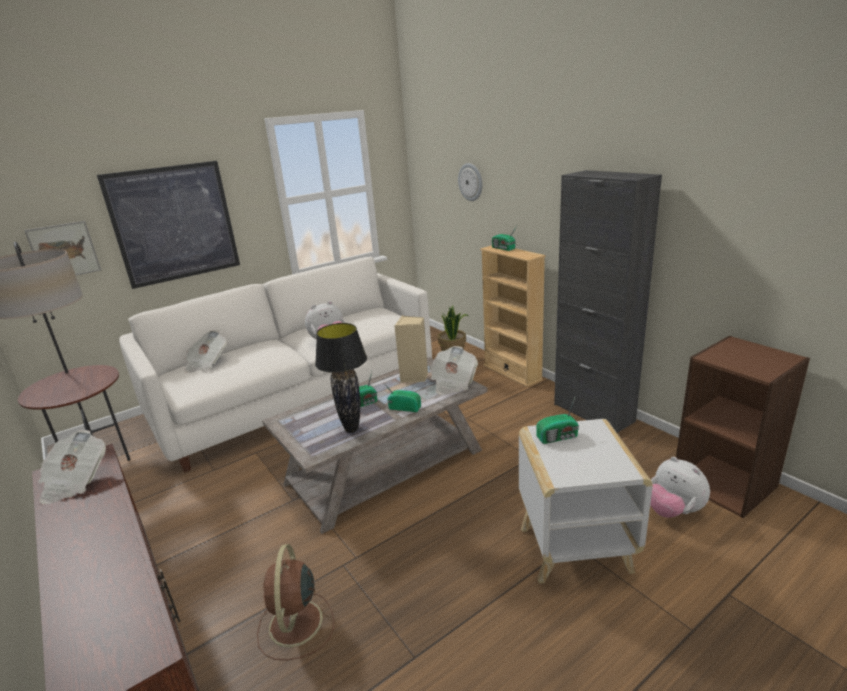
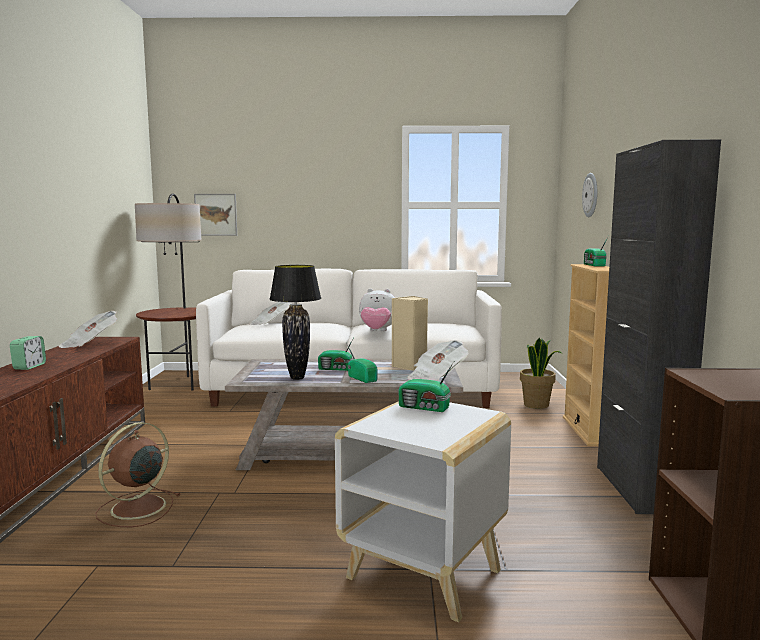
camera: 35 degrees right, 15 degrees down
(81, 554) = (29, 367): none -> alarm clock
(174, 223) = (302, 208): picture -> none
(673, 511) = (602, 602): plush toy -> none

